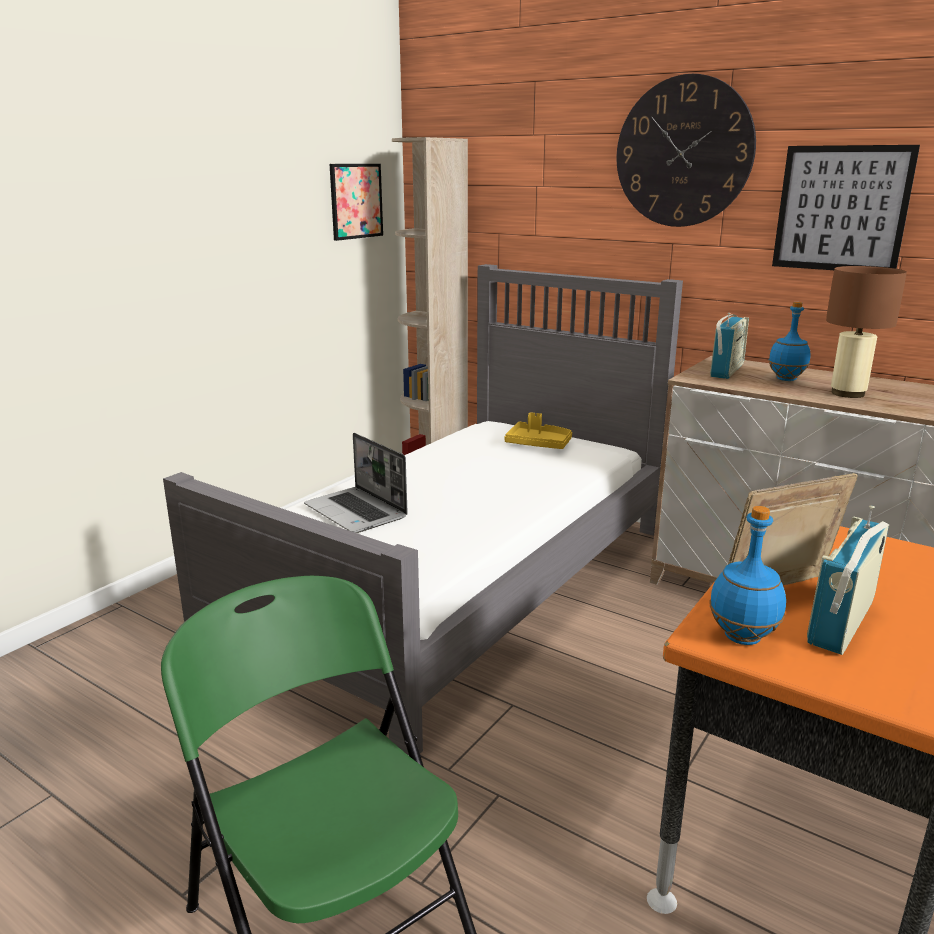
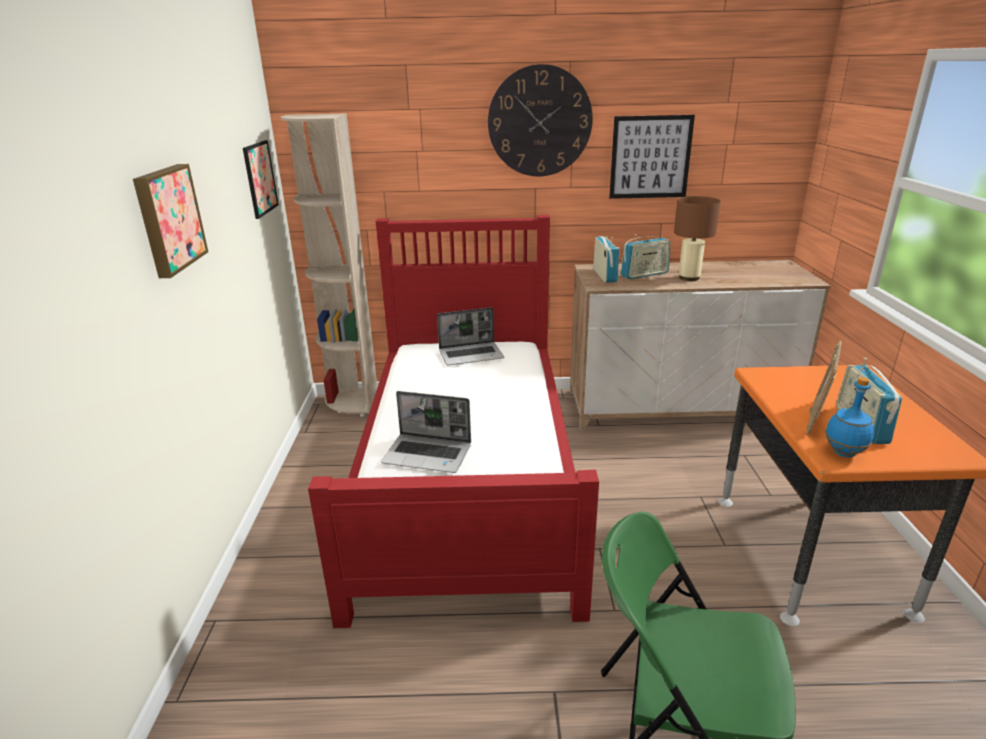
camera: 35 degrees left, 5 degrees up
(170, 205) = (168, 219): none -> picture
(458, 581) = (467, 478): grey bed -> red bed
(538, 444) = (471, 355): yellow tray -> laptop
(786, 379) = (644, 274): blue bottle -> radio

